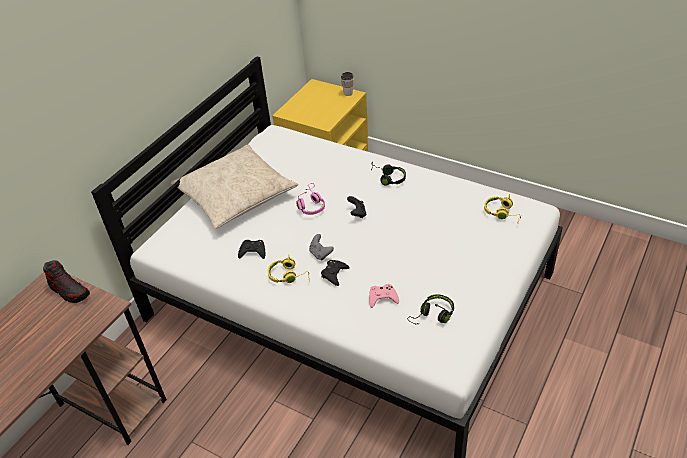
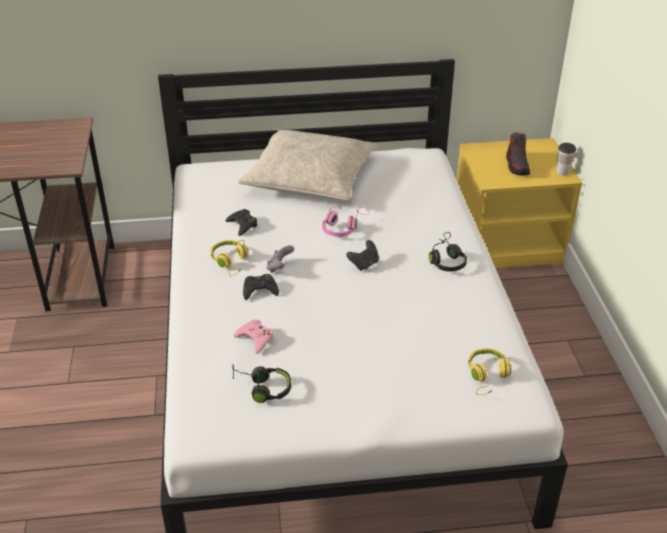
camera: 50 degrees right, 5 degrees down
(69, 290) = (71, 139): shoe -> shoe (517, 165)

